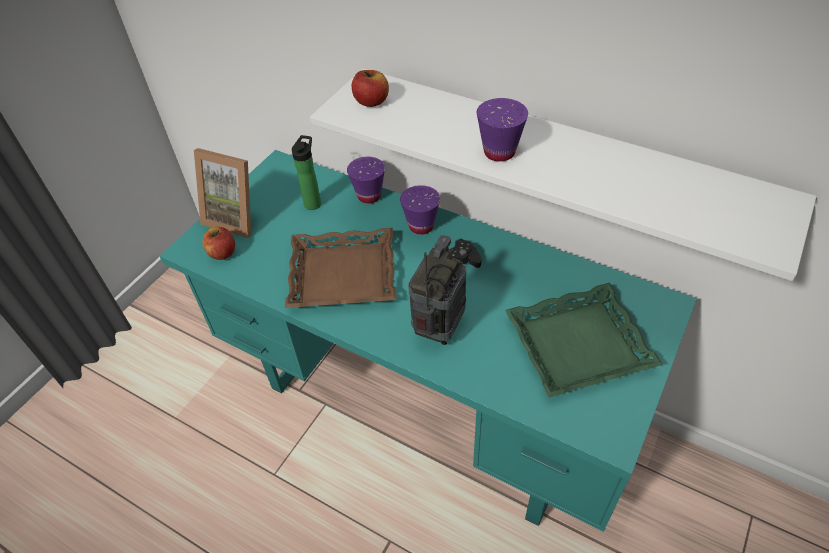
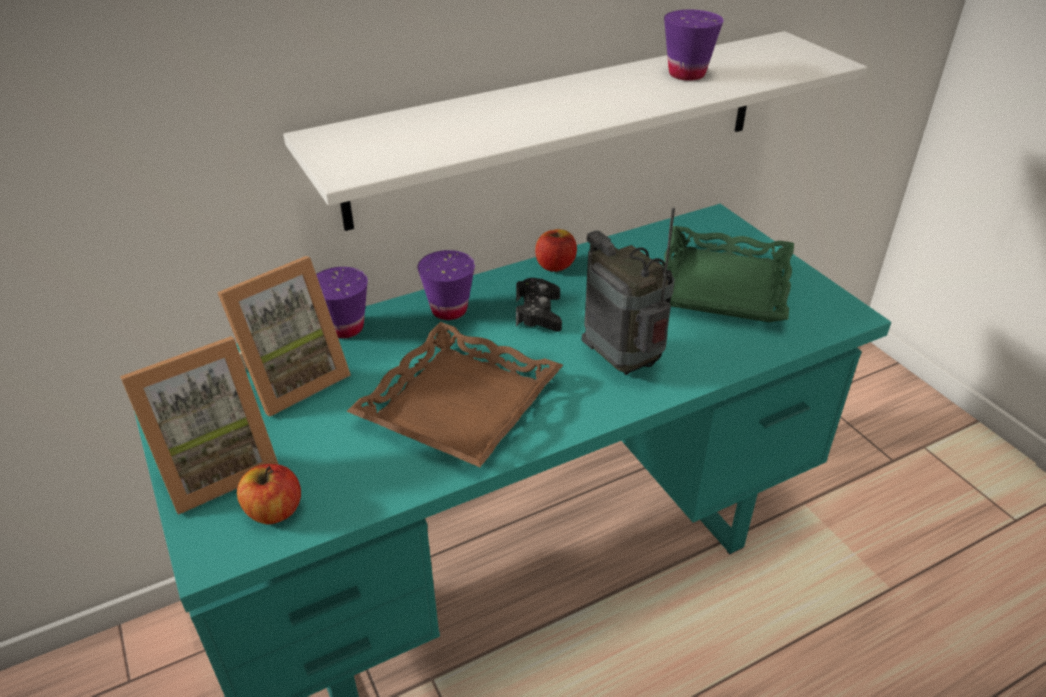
camera: 60 degrees left, 10 degrees down
(313, 202) = (291, 379): bottle -> picture frame
(371, 101) = (366, 147): apple -> apple (555, 265)
(499, 152) = (570, 113): purple cup -> purple cup (686, 74)

